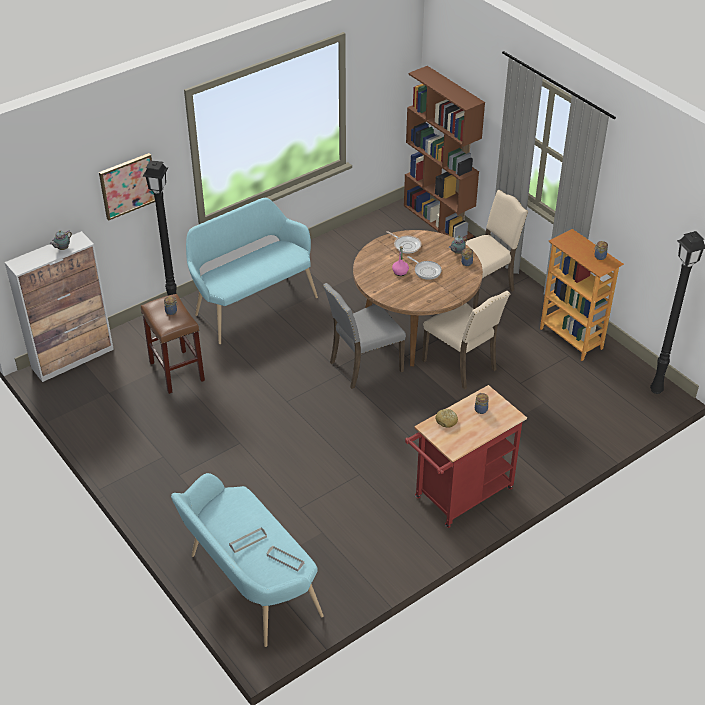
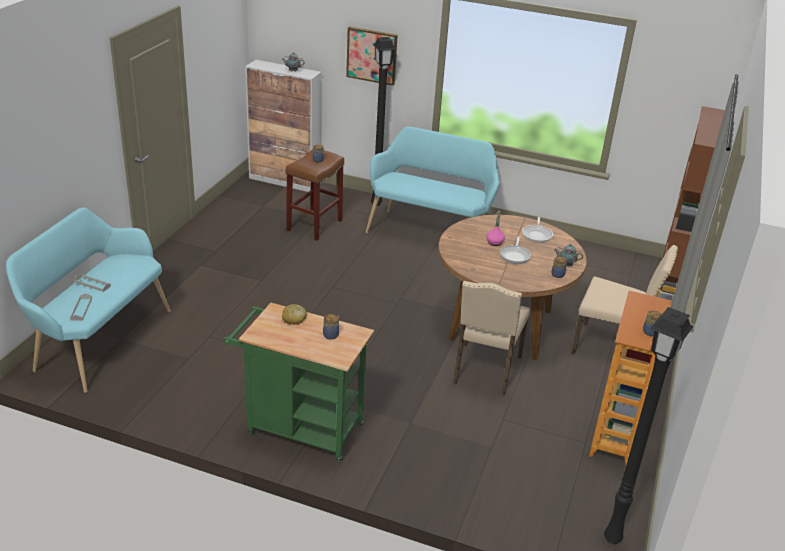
camera: 55 degrees right, 10 degrees down
(364, 366) = (419, 312): grey chair -> none
(459, 497) = (299, 429): red cart -> green cart

